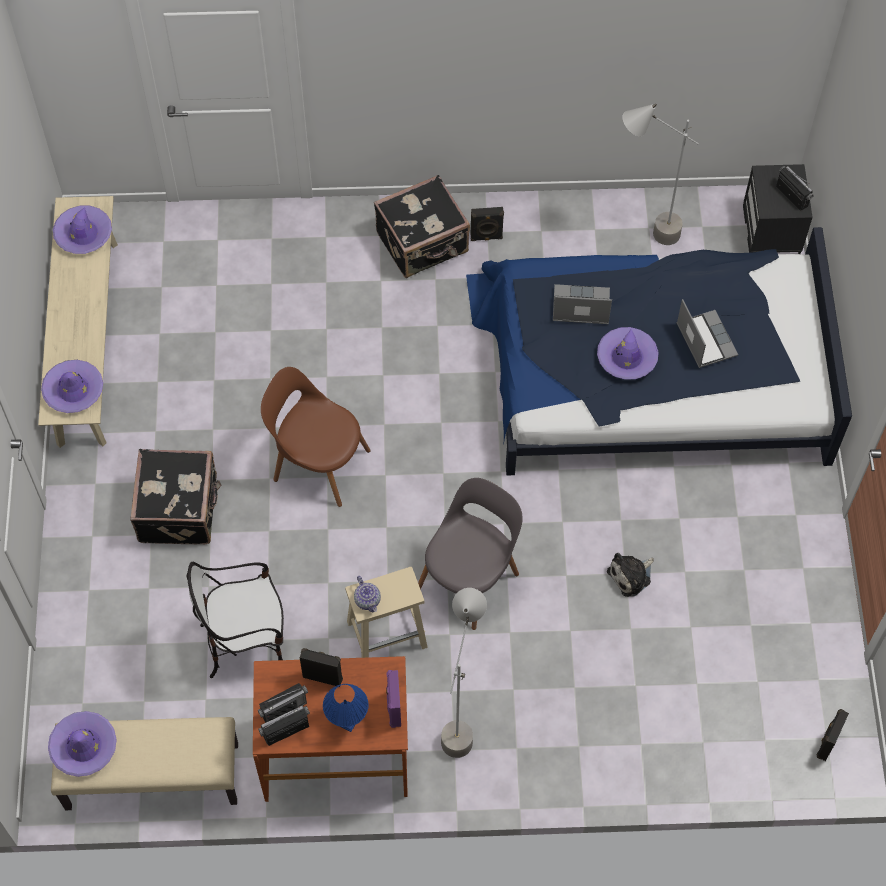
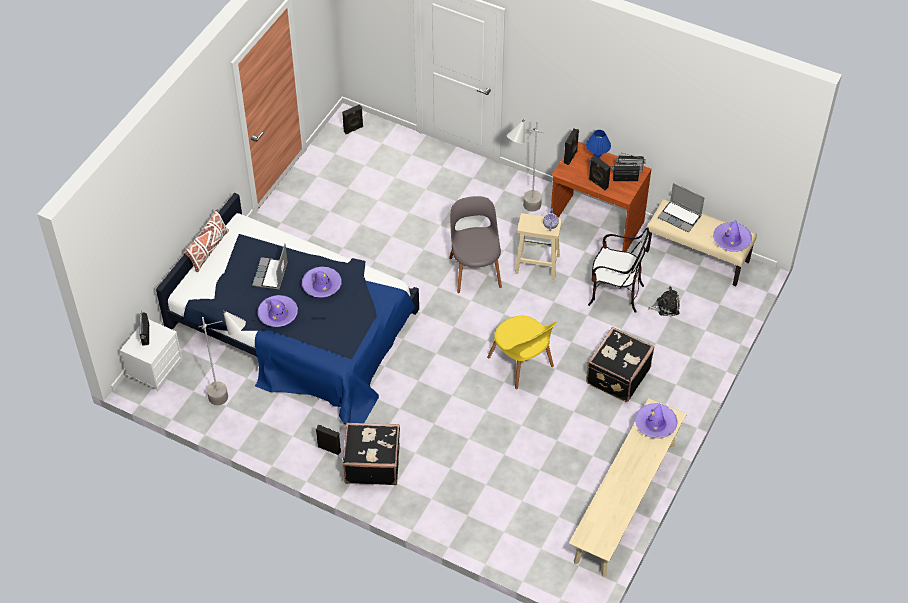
camera: 150 degrees left, 10 degrees down
(83, 234) = (602, 524): purple hat -> purple hat (278, 314)
(318, 463) = (522, 364): brown chair -> yellow chair
(393, 708) = (571, 157): purple speaker -> black speaker
(470, 578) = (475, 269): grey chair -> grey chair turned 105 degrees clockwise
(580, 306) = (325, 323): laptop -> laptop (680, 217)
(631, 575) = (389, 234): plush toy -> plush toy (666, 306)
(772, 231) = (154, 368): black nightstand -> white nightstand
(818, 340) = (208, 250): none -> white pillow

